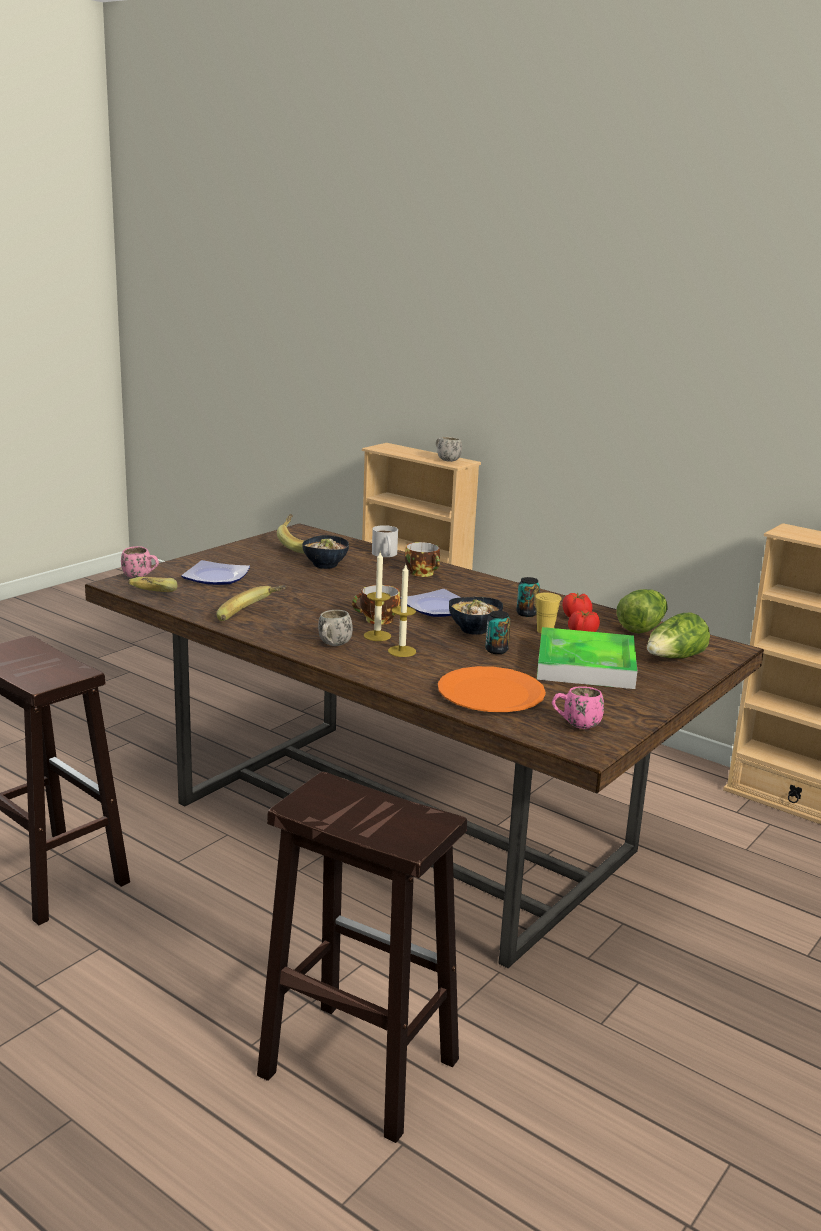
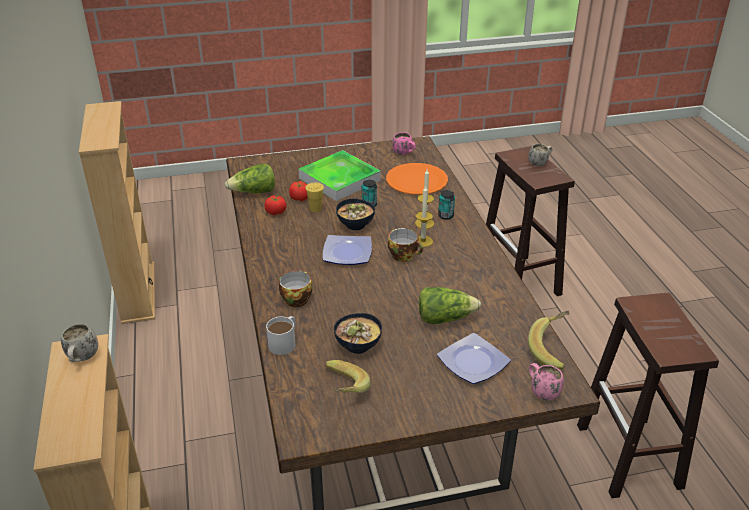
camera: 140 degrees left, 15 degrees up
(252, 617) = (488, 291): banana -> none
(333, 645) = (460, 242): white mug -> white mug (539, 163)
(526, 613) = (299, 226): can -> can (445, 216)
(674, 659) = (286, 167): lettuce -> lettuce (445, 318)

